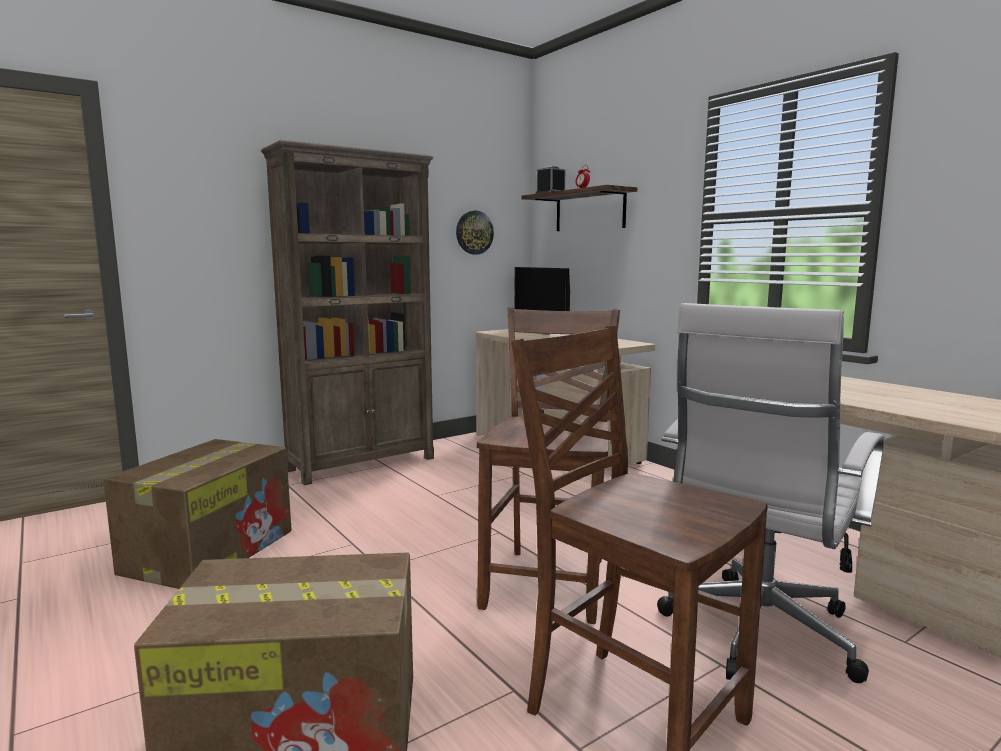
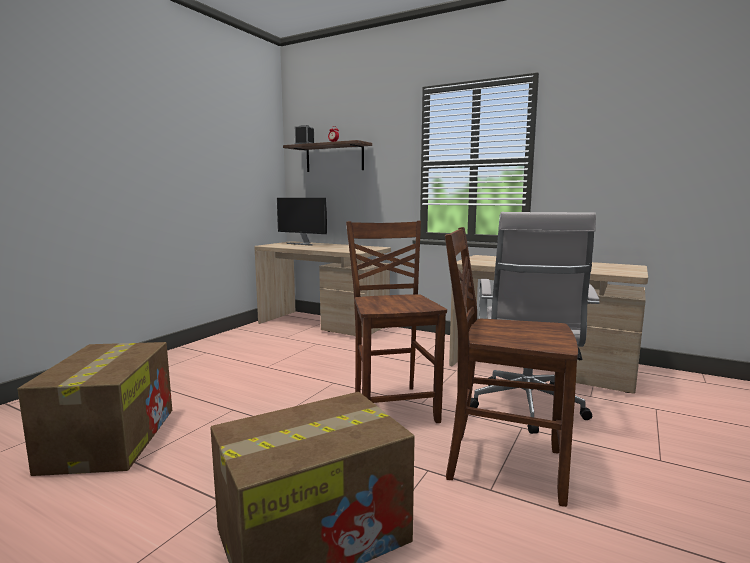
camera: 25 degrees left, 0 degrees up
(363, 464) = (186, 354): brown bookcase -> none
(474, 232) = (248, 171): wall clock -> none

